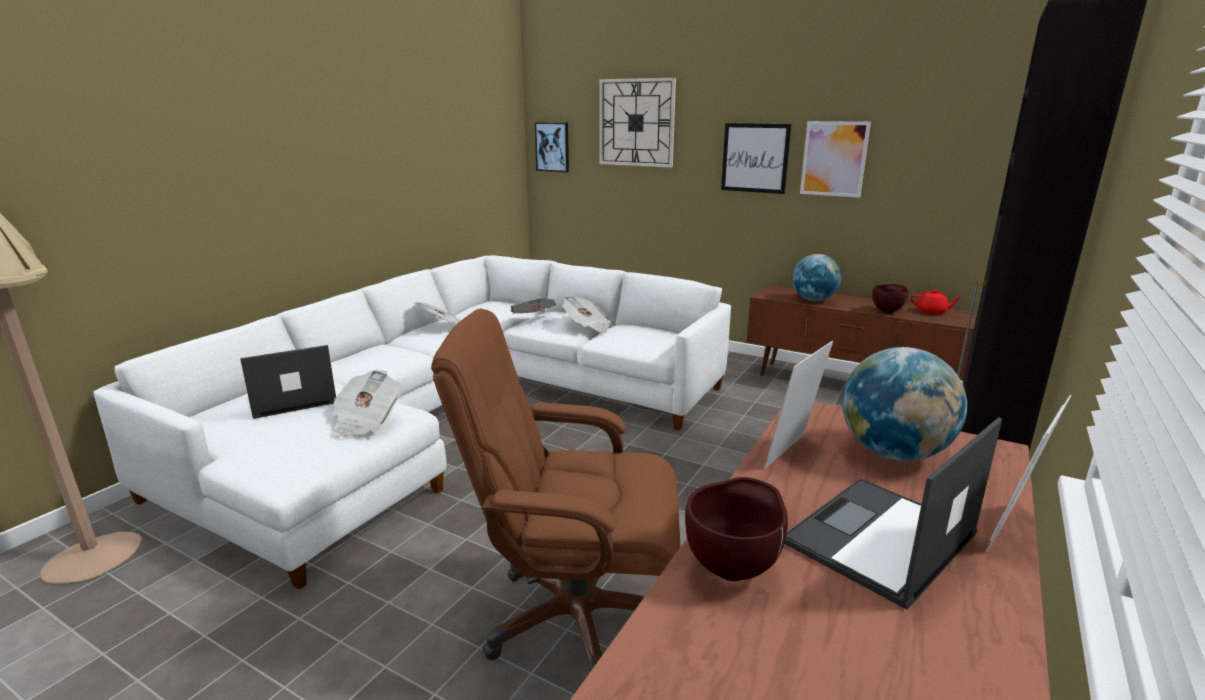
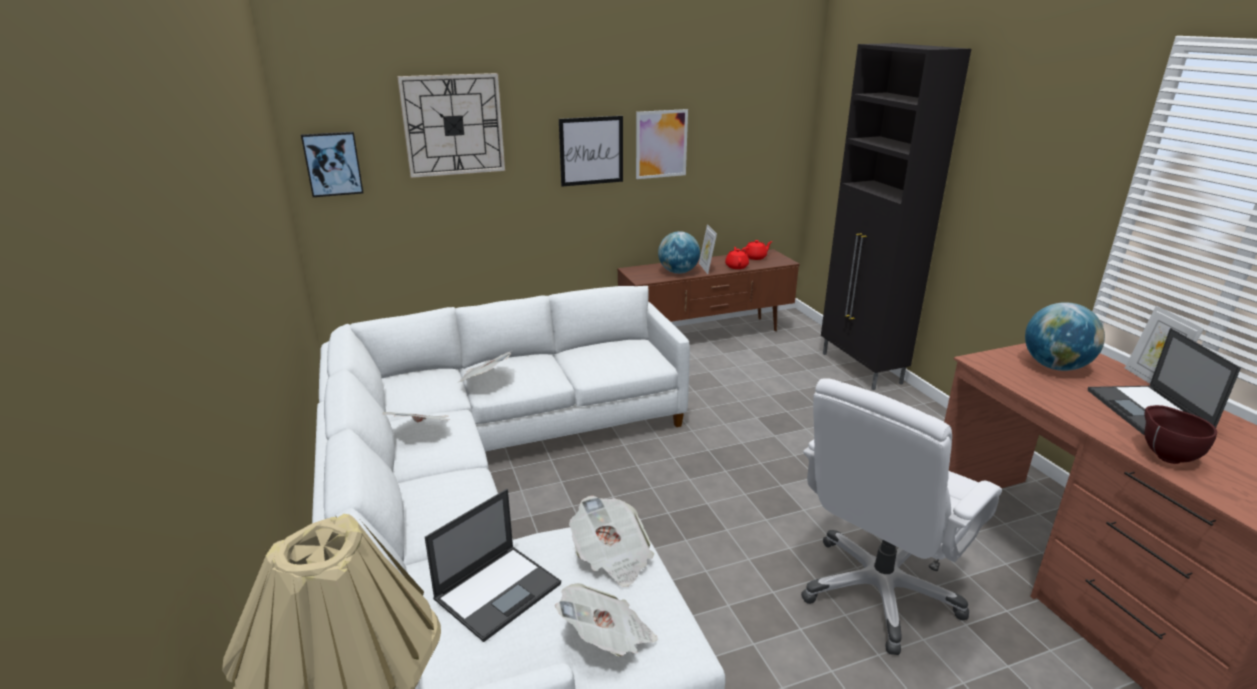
camera: 50 degrees left, 5 degrees up
(292, 399) = (499, 590): laptop -> laptop turned 150 degrees counterclockwise
(575, 618) = (879, 592): brown office chair -> white office chair
(587, 327) = (550, 366): newspaper -> newspaper (607, 638)
(793, 453) = (1040, 390): picture frame -> picture frame (706, 268)
(888, 311) = (736, 266): brown bowl -> red teapot

